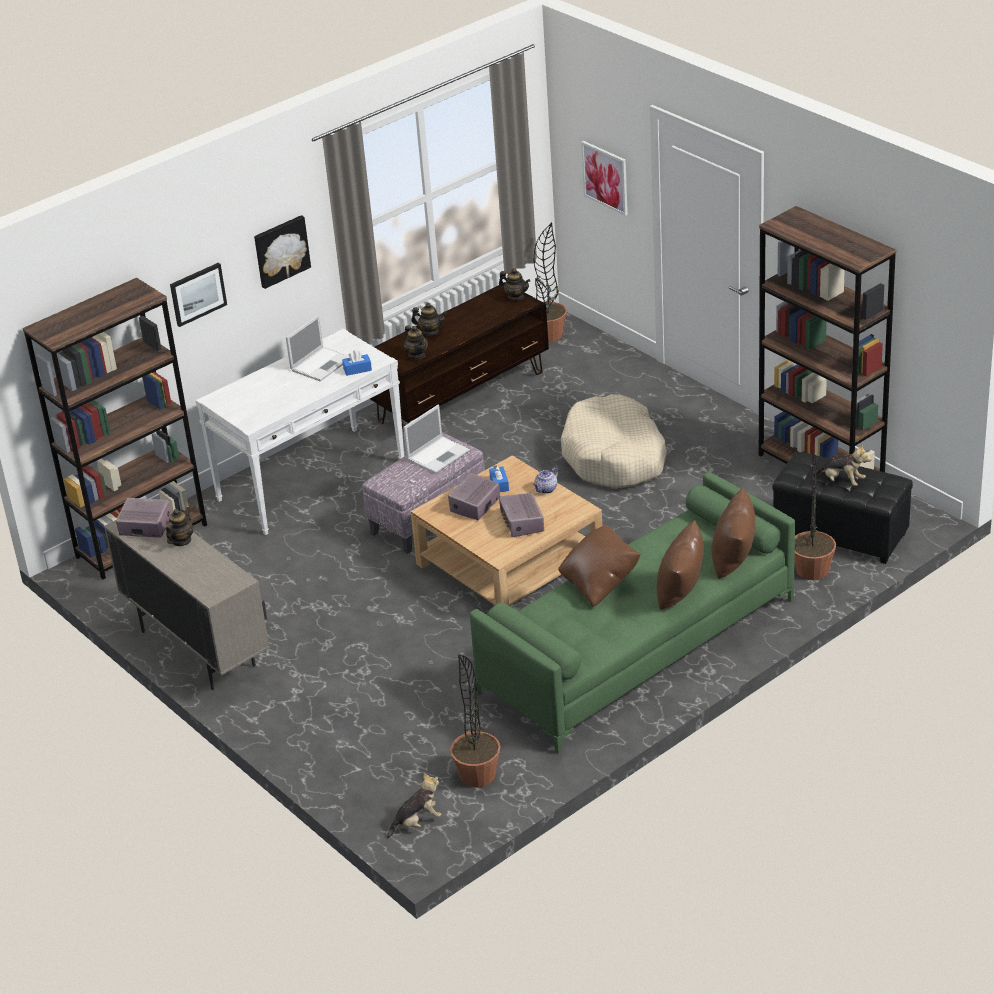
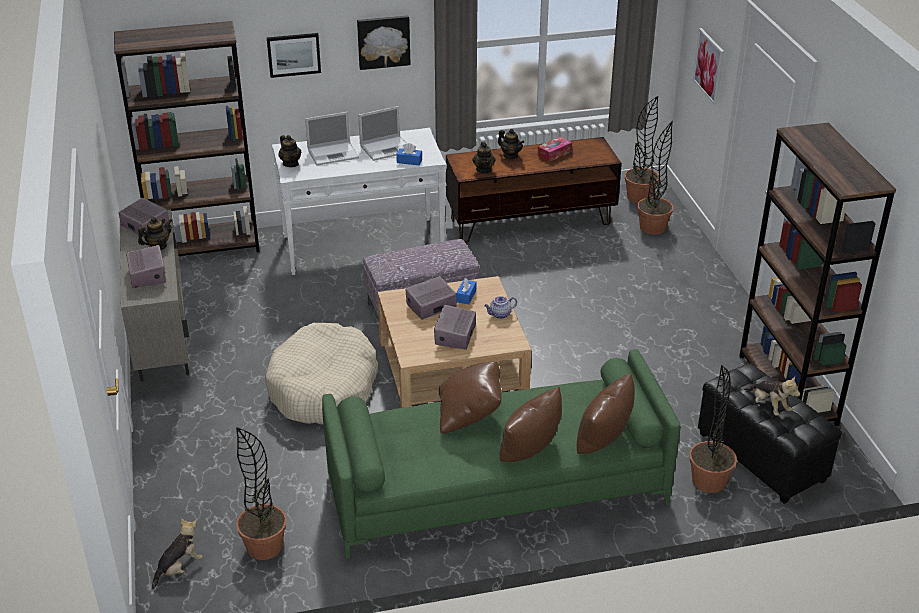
camera: 25 degrees right, 0 degrees up
(202, 570) = (147, 275): none -> radio
(417, 822) = (179, 568): plush toy -> plush toy turned 45 degrees counterclockwise
(438, 454) = (440, 254): laptop -> laptop (334, 153)
(472, 315) = (554, 154): none -> tissue box
(515, 297) = (601, 150): teapot -> teapot (290, 163)
(587, 362) = (652, 228): none -> potted plant
(614, 457) = (612, 312): beige dog bed -> beige dog bed (323, 388)

